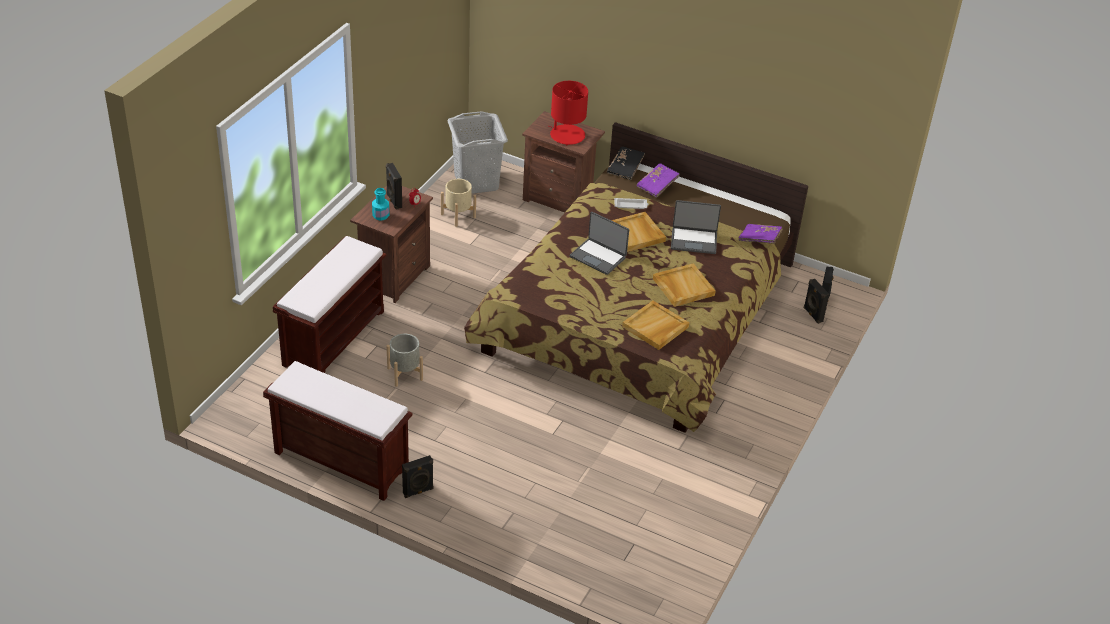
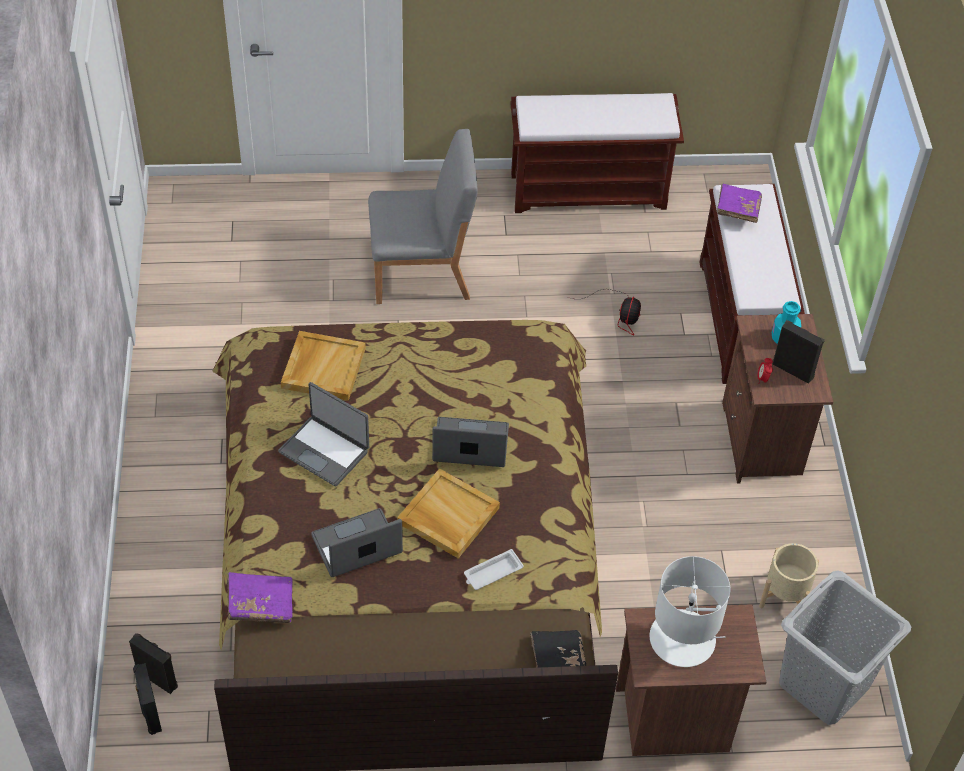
camera: 150 degrees right, 10 degrees up
(404, 374) = (619, 314): grey planter -> fan
(418, 491) = (486, 196): black speaker -> none
(511, 458) = (422, 272): none -> grey chair
(567, 135) = (683, 639): red table lamp -> white table lamp
(657, 185) = (481, 640): purple book -> purple book (737, 210)
(682, 287) = (325, 451): beige tray -> laptop

